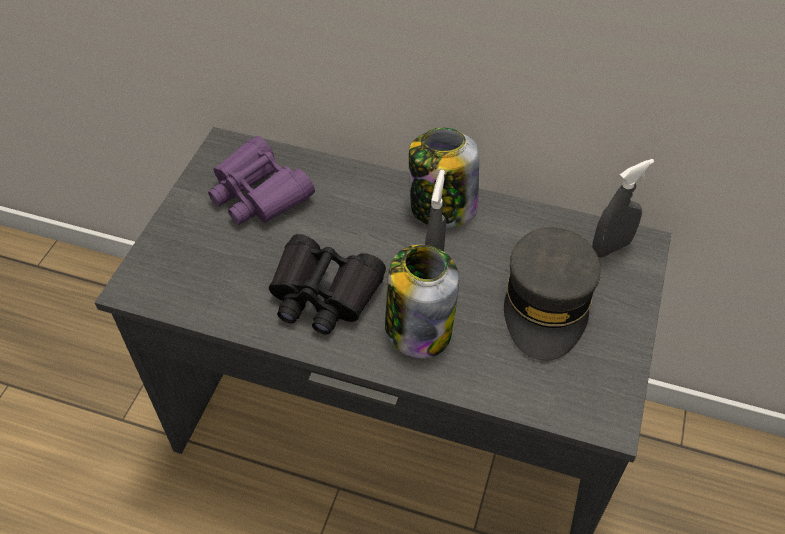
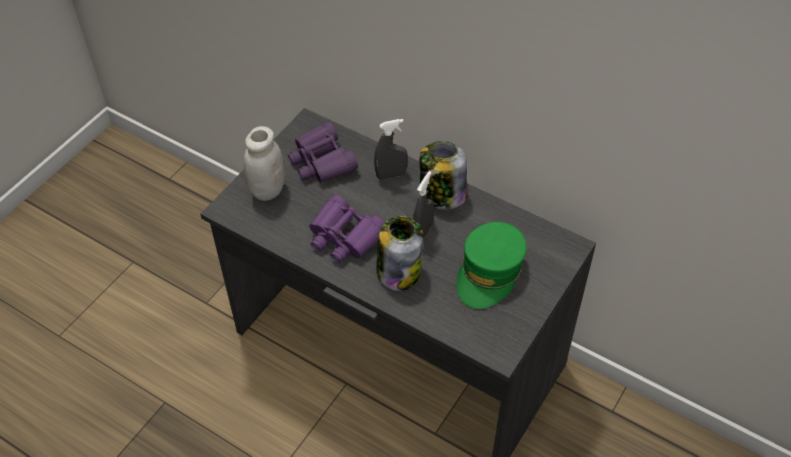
camera: 15 degrees right, 0 degrees up
(189, 248) = (267, 190): none -> white jar
(323, 294) = (344, 237): black binoculars -> purple binoculars
(547, 303) = (489, 273): grey cap -> green cap
(611, 247) = (548, 244): grey spray bottle -> grey spray bottle (391, 175)

